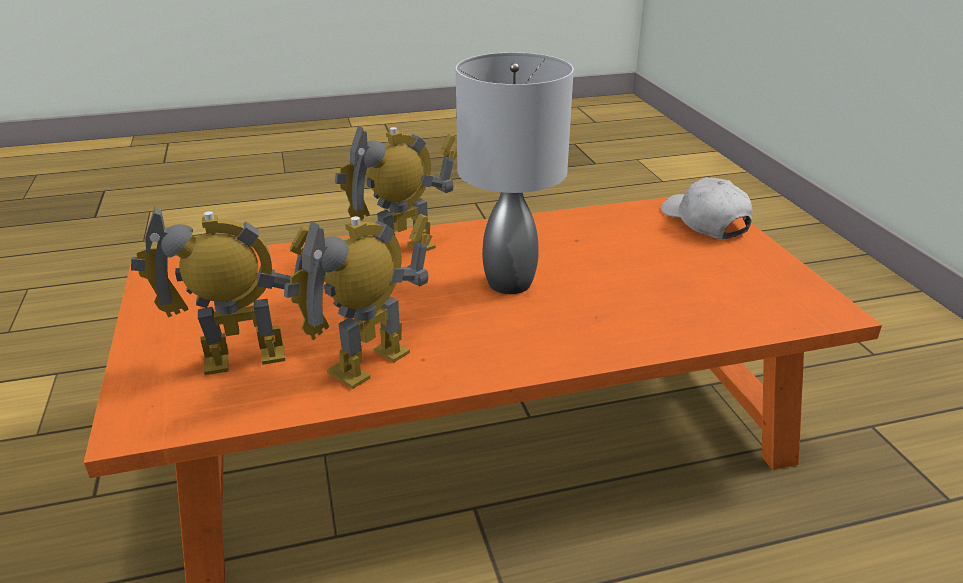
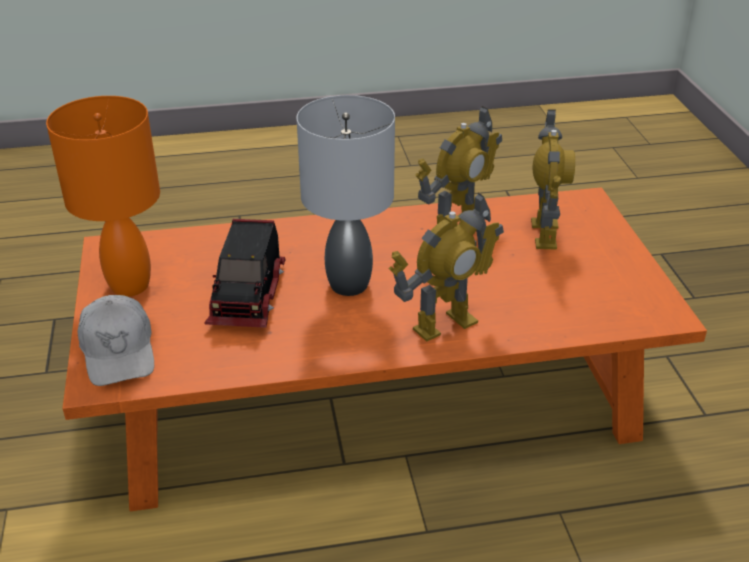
camera: 175 degrees left, 5 degrees up
(244, 358) = (544, 234): toy robot -> toy robot turned 75 degrees counterclockwise
(615, 267) = (250, 296): none -> toy truck
(753, 270) = (130, 286): none -> orange table lamp

